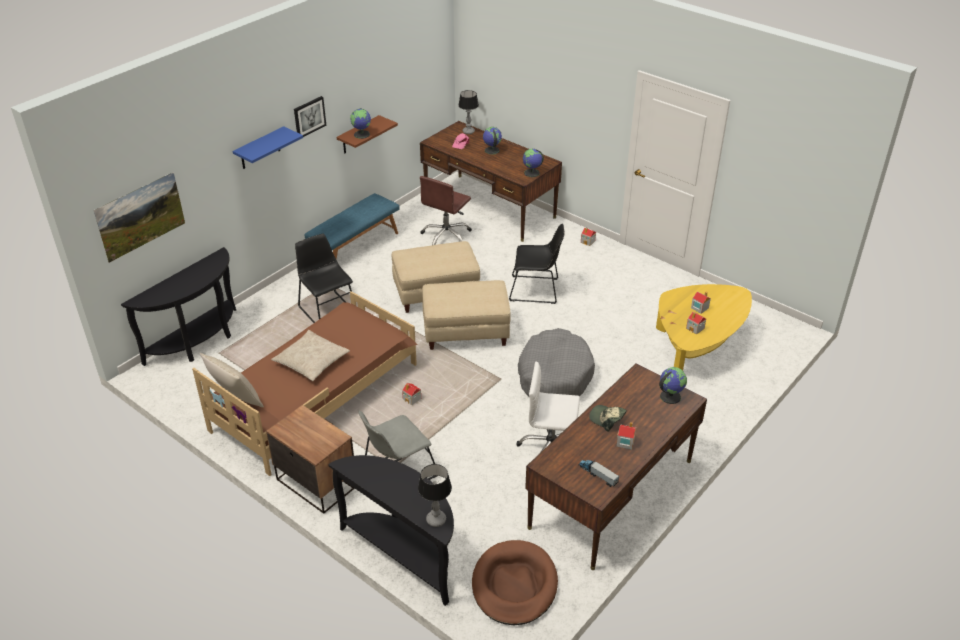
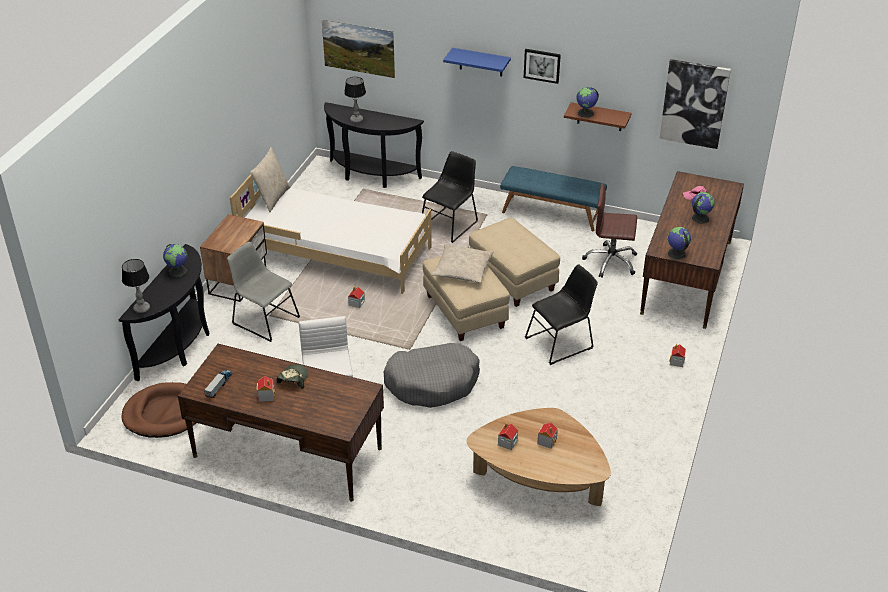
camera: 70 degrees right, 0 degrees up
(311, 361) = (333, 218): beige pillow -> beige pillow (462, 270)
(316, 395) = (336, 251): brown bed -> white bed
(416, 76) = (694, 103): none -> picture
(468, 132) = (725, 195): table lamp -> table lamp (356, 120)
(536, 290) = (561, 342): black chair -> black chair turned 105 degrees counterclockwise
(670, 396) = (342, 415): globe -> globe (178, 271)
(697, 346) = (539, 481): yellow coffee table -> brown coffee table

